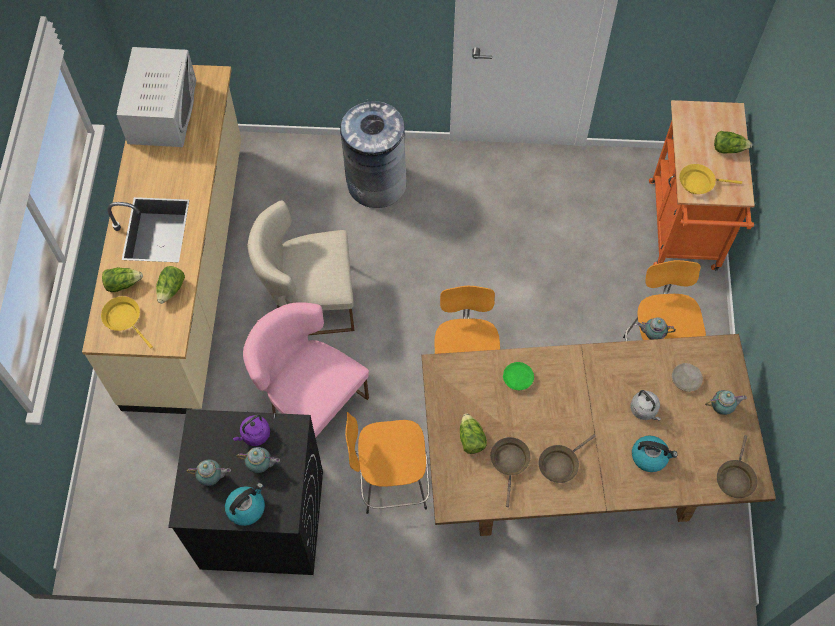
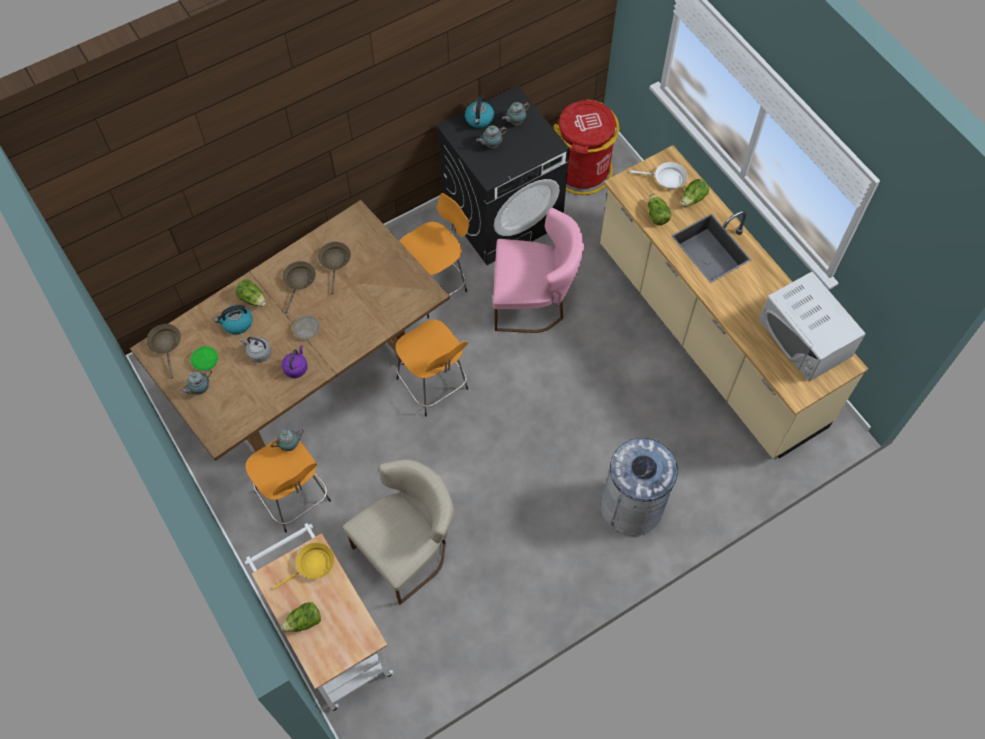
camera: 145 degrees right, 0 degrees up
(125, 319) = (667, 179): yellow frying pan -> white frying pan
(137, 517) = (582, 171): none -> red trash can
(254, 435) = (511, 158): purple kettle -> purple kettle (296, 367)
(310, 301) = (598, 373): beige chair -> beige chair (408, 549)
(471, 439) = (373, 261): lettuce -> lettuce (252, 298)
(510, 463) = (335, 262): brown frying pan -> brown frying pan turned 150 degrees counterclockwise
(517, 378) = (367, 320): green plate -> green plate (206, 361)
(684, 232) = (331, 638): orange cart -> white cart
(686, 379) = (238, 395): beige plate -> beige plate (306, 330)

